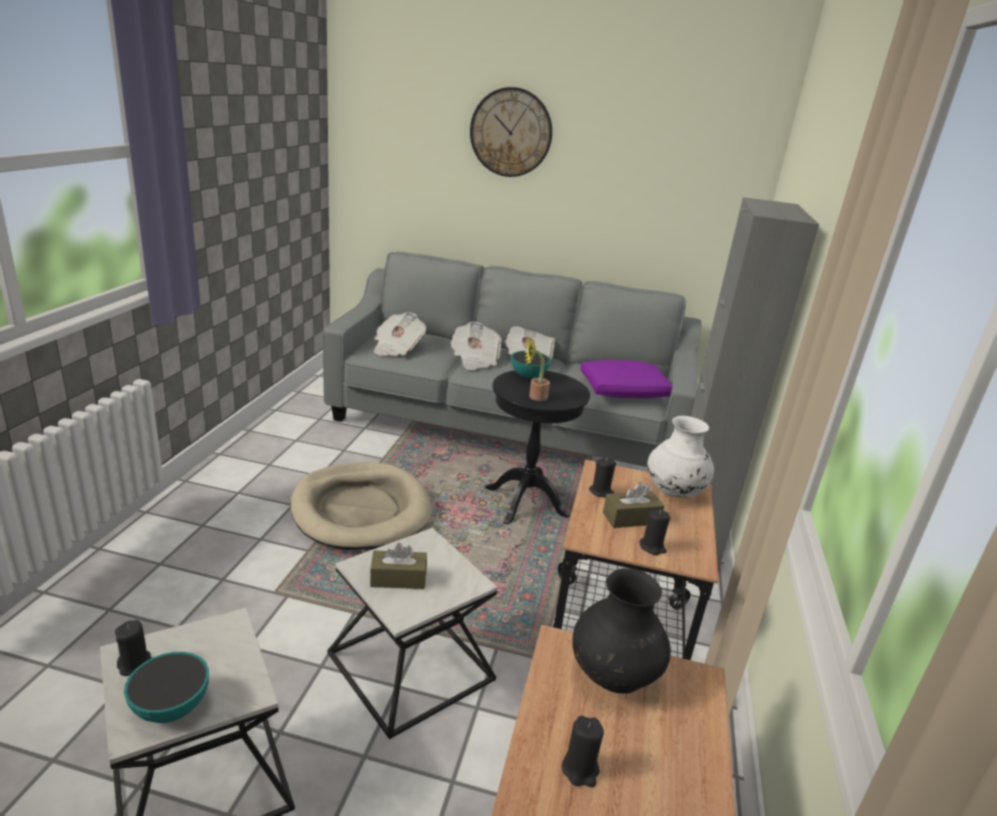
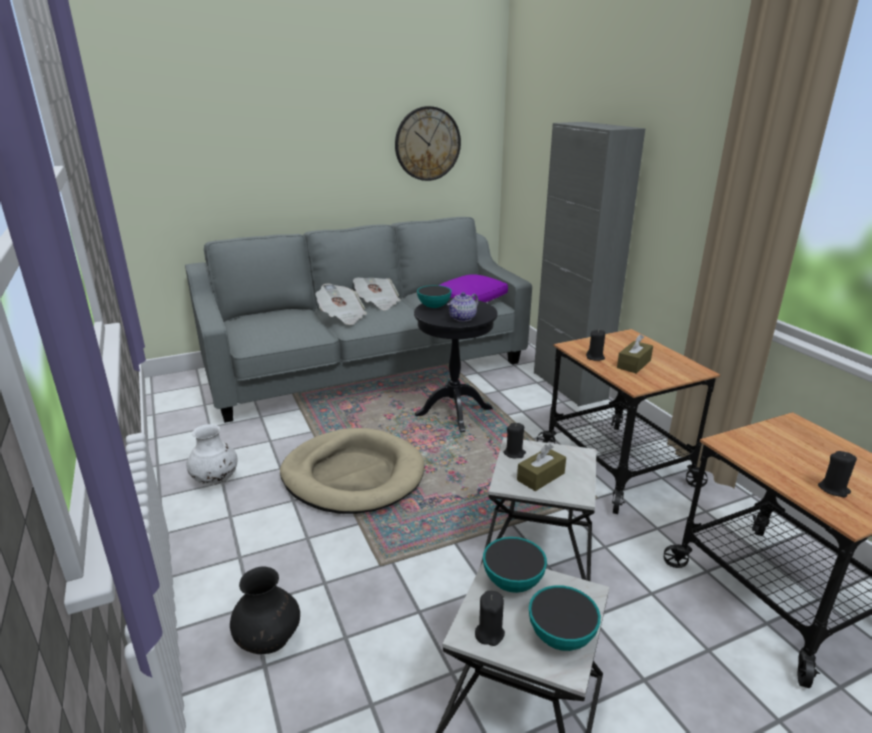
camera: 35 degrees left, 0 degrees up
(218, 642) = (513, 582): none -> bowl
(397, 348) = (267, 330): newspaper -> none
(511, 132) = (291, 105): wall clock -> wall clock (427, 144)
(534, 396) = (463, 318): potted plant -> teapot
(613, 676) = (769, 442): black vase -> black vase (268, 641)
(652, 547) = (669, 373): black candle -> black candle (514, 453)
(674, 493) = (626, 341): white vase -> white vase (215, 480)

